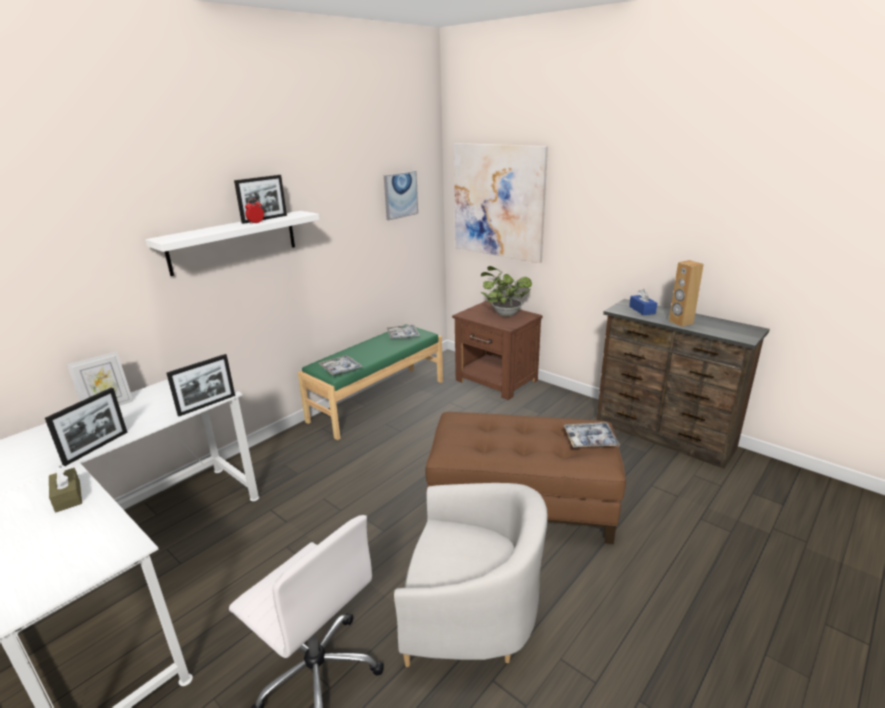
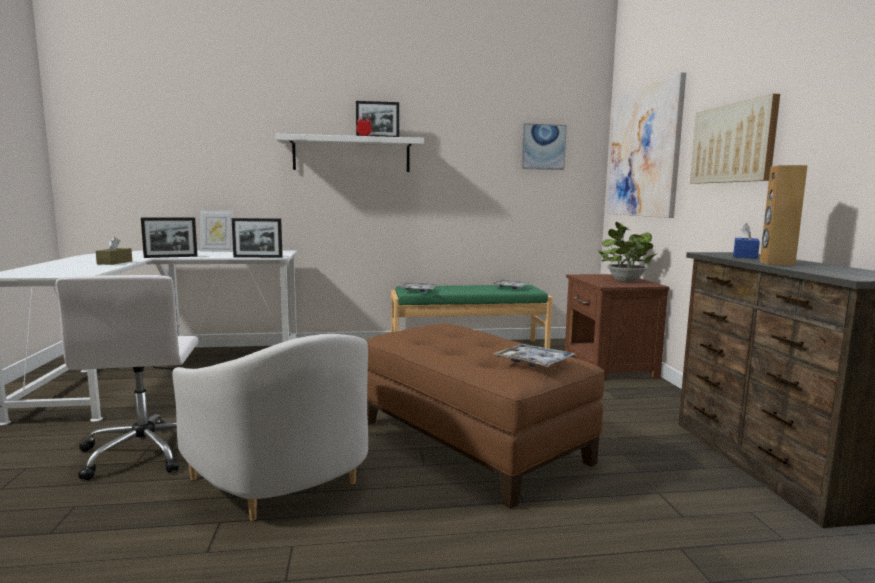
camera: 40 degrees right, 15 degrees down
(604, 217) = (733, 143): none -> picture

